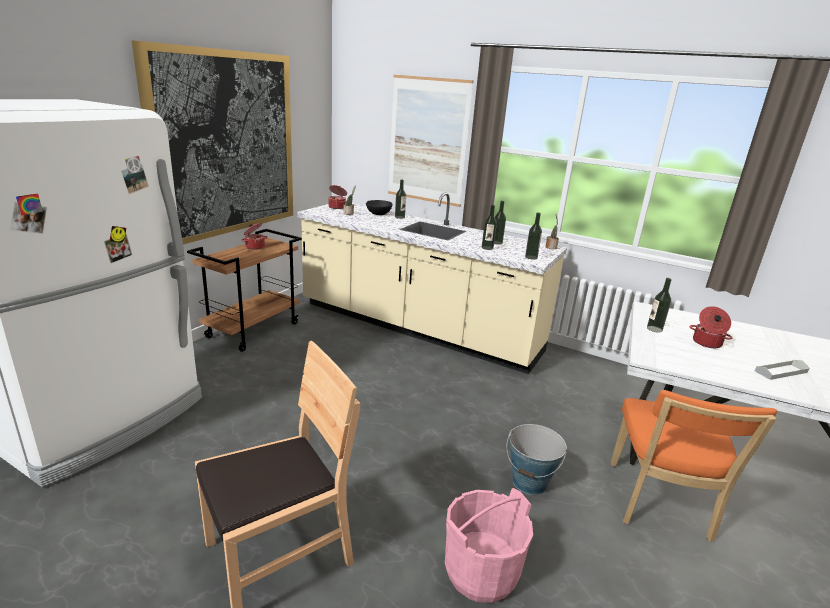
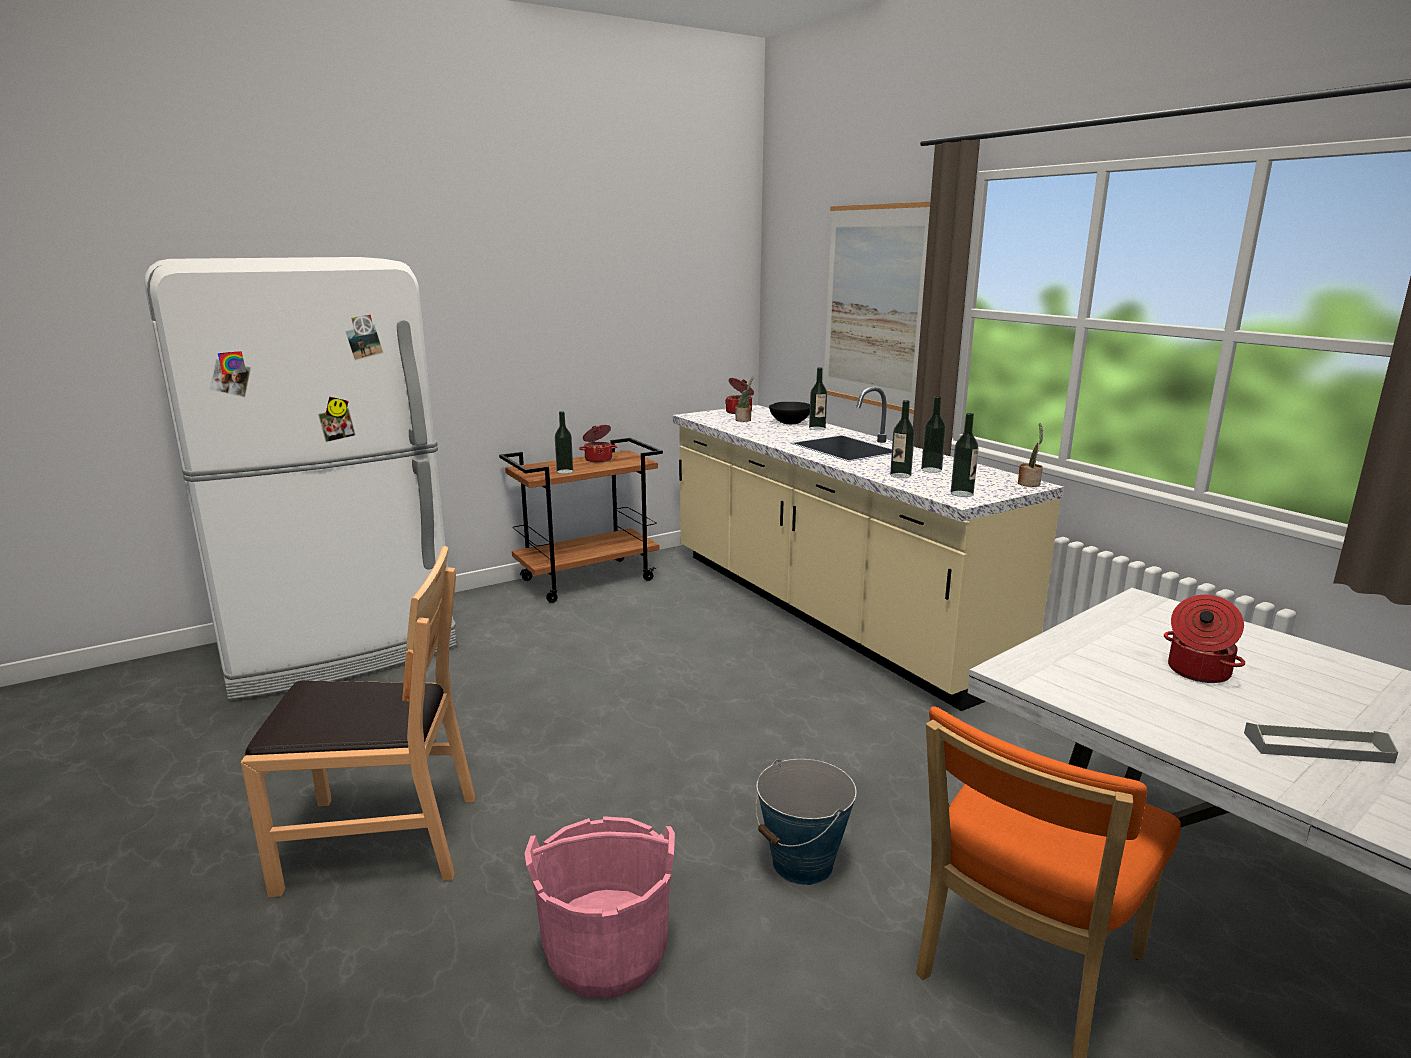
camera: 30 degrees right, 5 degrees down
(225, 144) = (567, 316): picture -> none
(654, 329) = (1105, 633): bottle -> bottle (565, 471)

